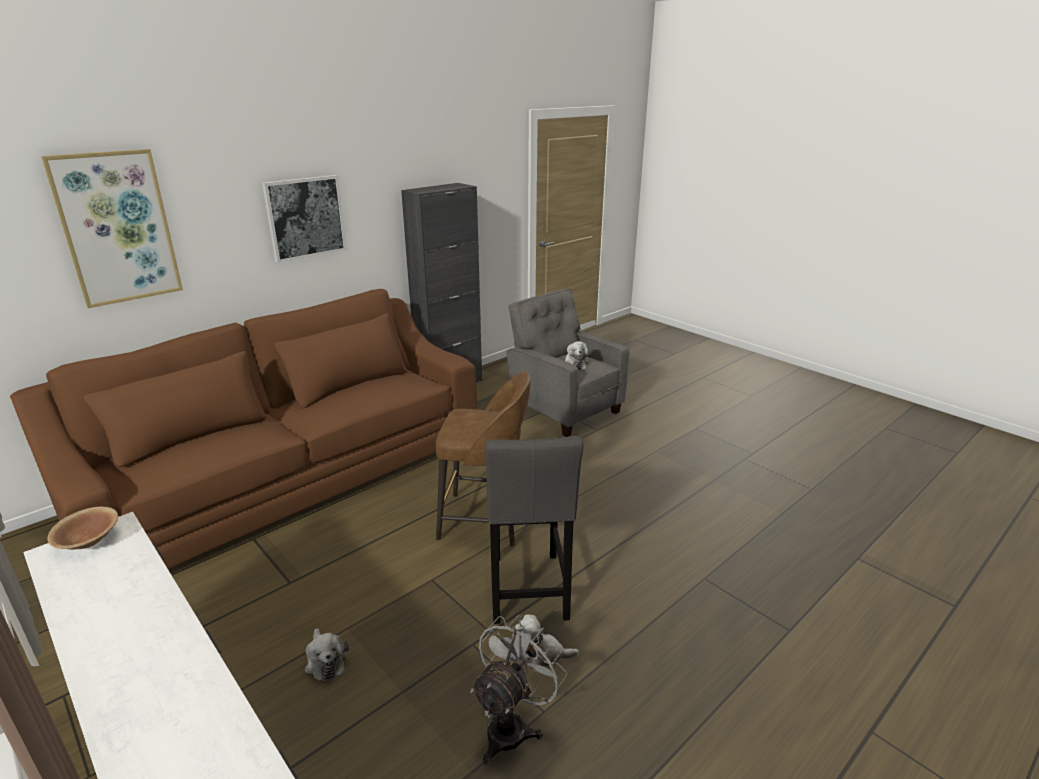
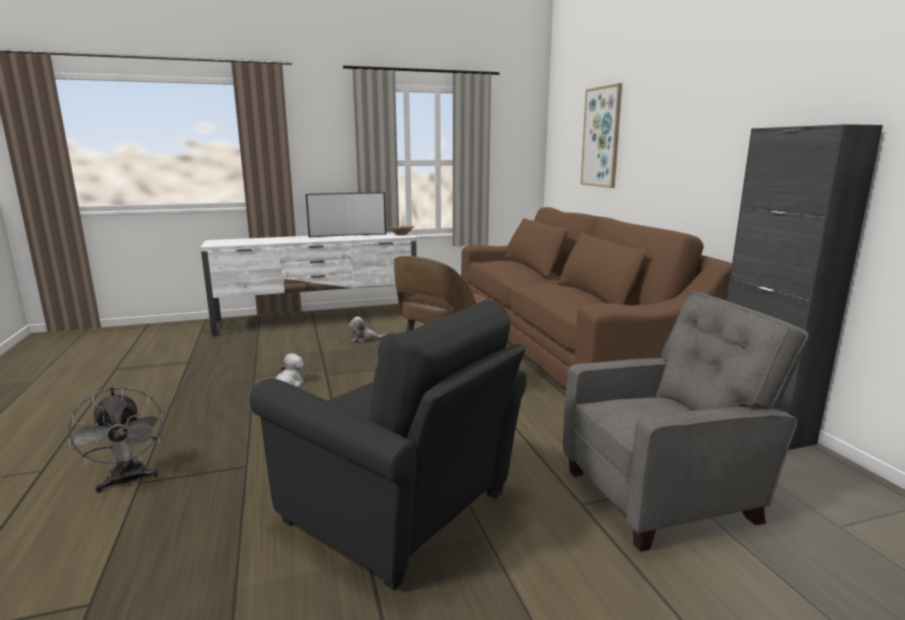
camera: 115 degrees right, 10 degrees down
(88, 623) = (347, 235): none -> television
(305, 217) = (690, 148): picture -> none
(512, 725) = (260, 369): grey fan -> grey fan (127, 481)
(528, 592) = (341, 391): grey stool -> none
(575, 364) = (642, 406): plush toy -> none
(666, 483) = (402, 511): none -> black armchair

